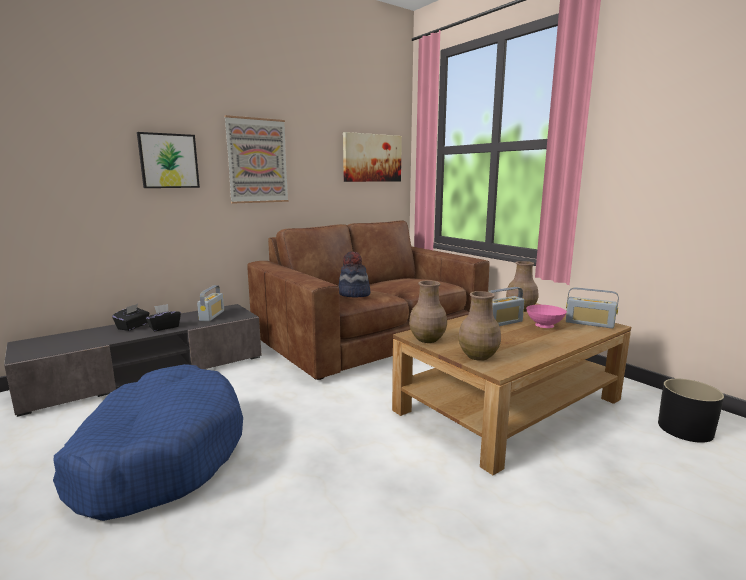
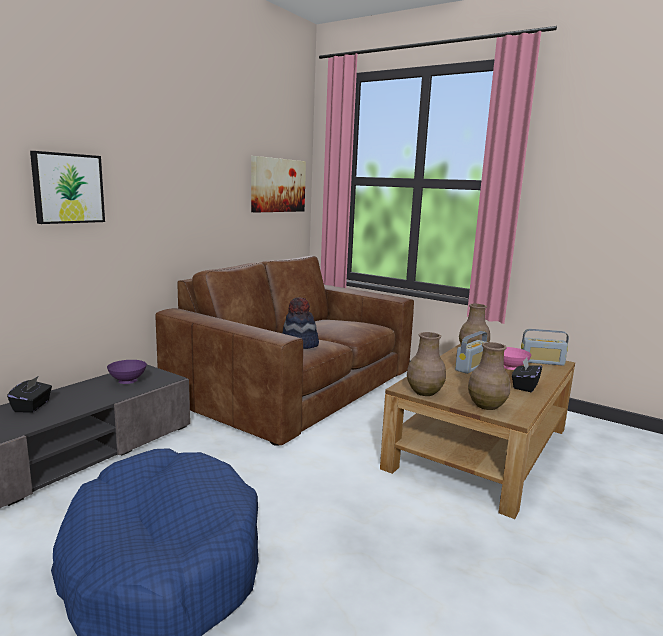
camera: 20 degrees left, 0 degrees up
(164, 327) = (79, 403): black tissue box -> black tissue box (524, 386)
(212, 316) = (127, 382): radio -> purple bowl
(257, 161) = (166, 188): picture -> none
(685, 429) = (625, 449): black planter -> none

